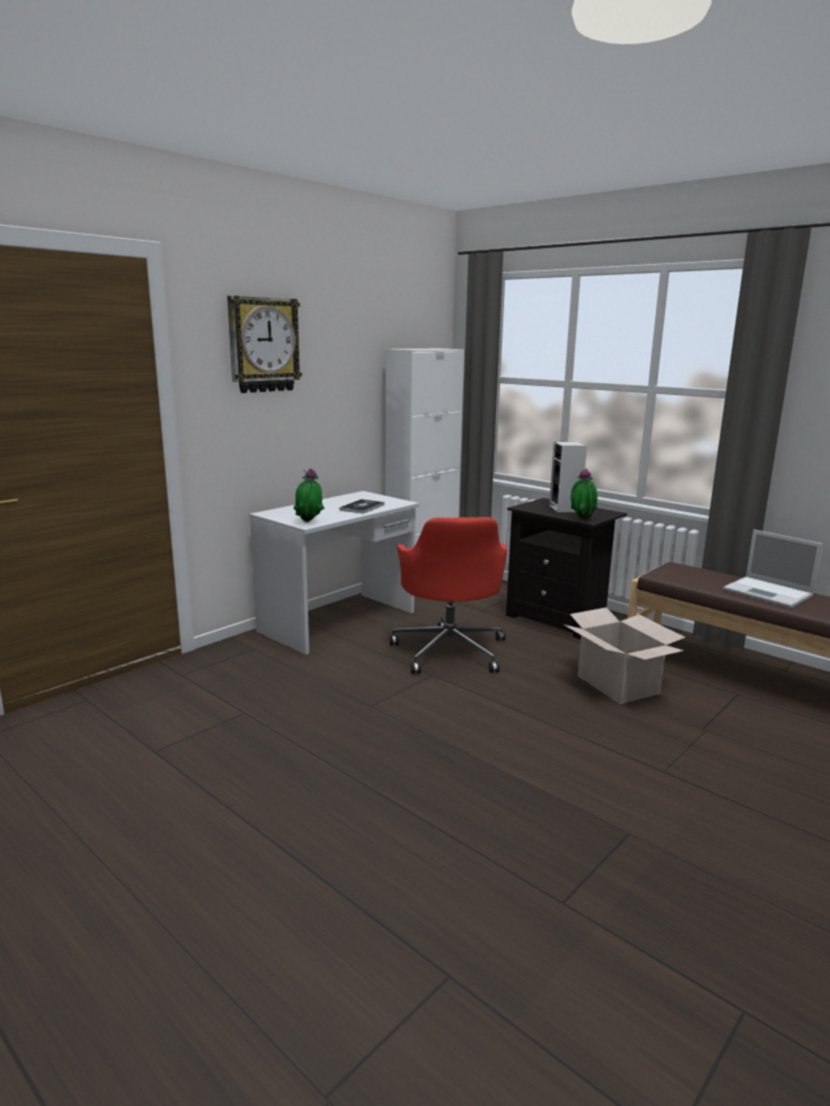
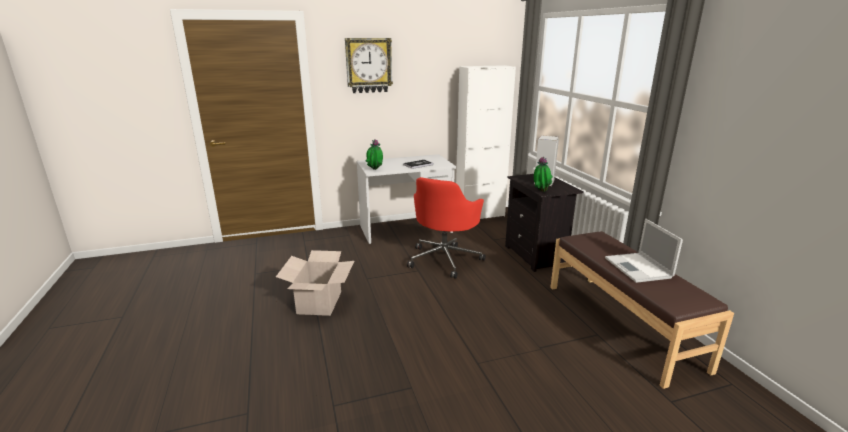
camera: 30 degrees right, 5 degrees up
(617, 685) = (519, 305): cardboard box -> cardboard box (319, 302)

